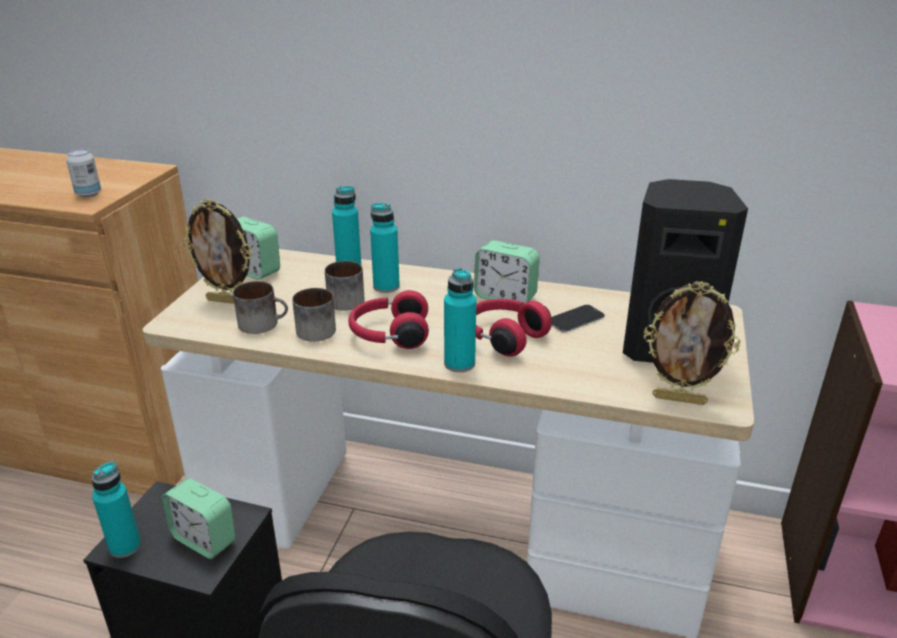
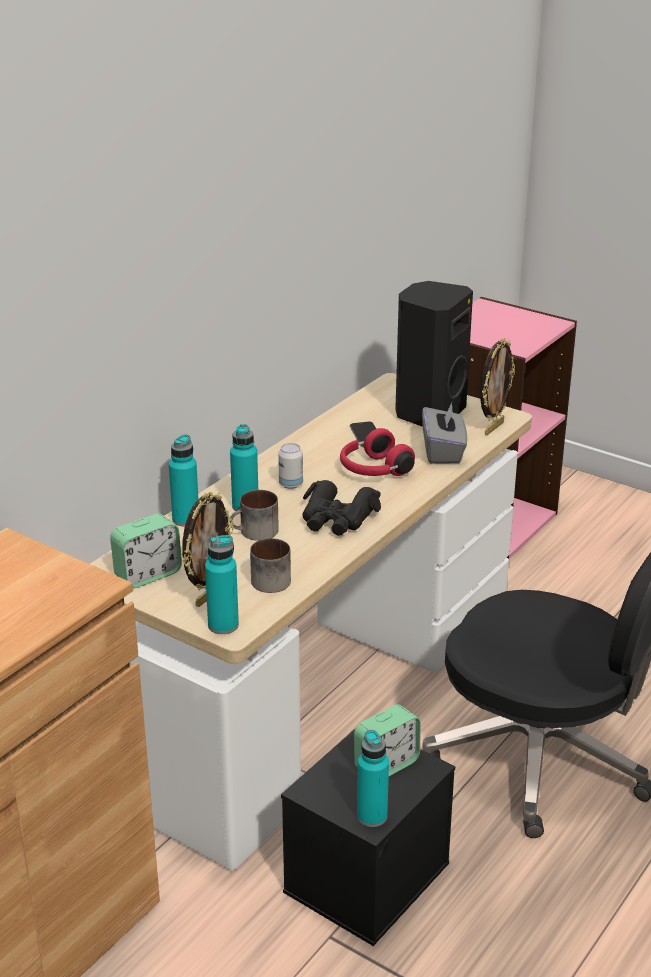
camera: 70 degrees left, 0 degrees up
(88, 194) = (63, 584): can -> can (291, 484)
(316, 328) = (300, 552): mug -> none
(389, 335) = (337, 519): red headphones -> black binoculars
(459, 364) = (402, 496): turquoise bottle -> turquoise bottle (223, 625)
(505, 297) = (307, 455): alarm clock -> none
(583, 373) = (443, 451): none -> grey tissue box

